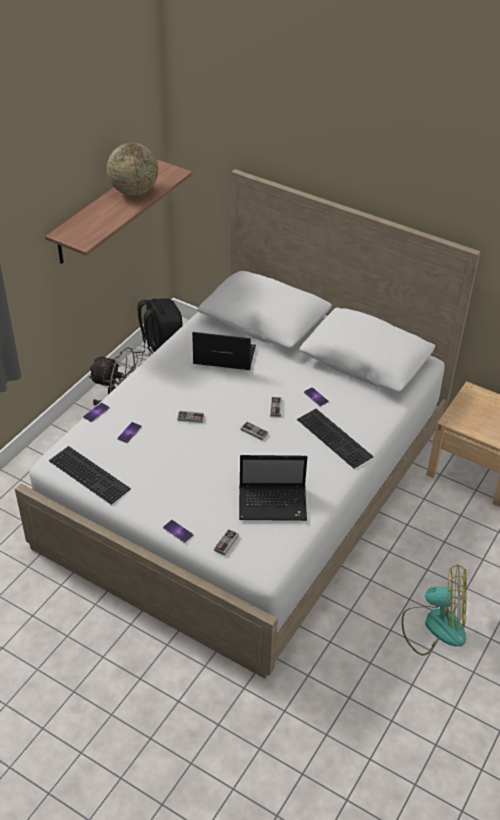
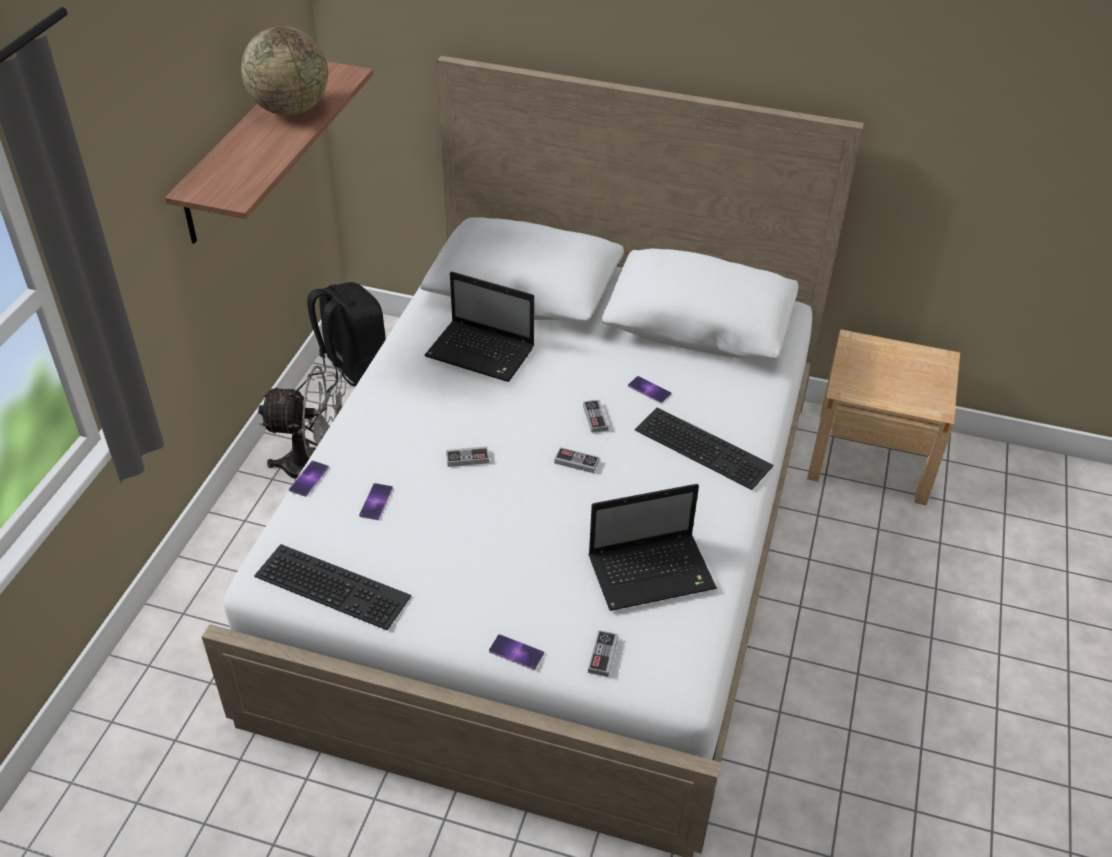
camera: 15 degrees left, 0 degrees up
(223, 356) = (482, 353): laptop -> laptop turned 150 degrees counterclockwise
(434, 626) = (910, 708): fan -> none

